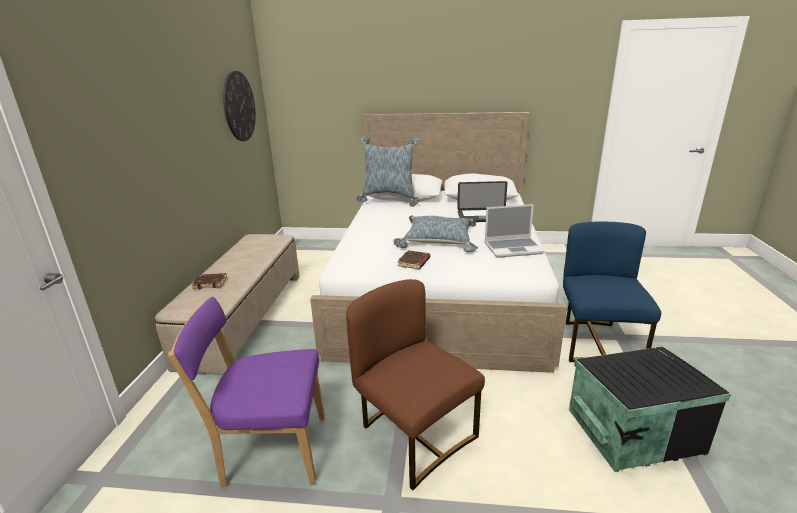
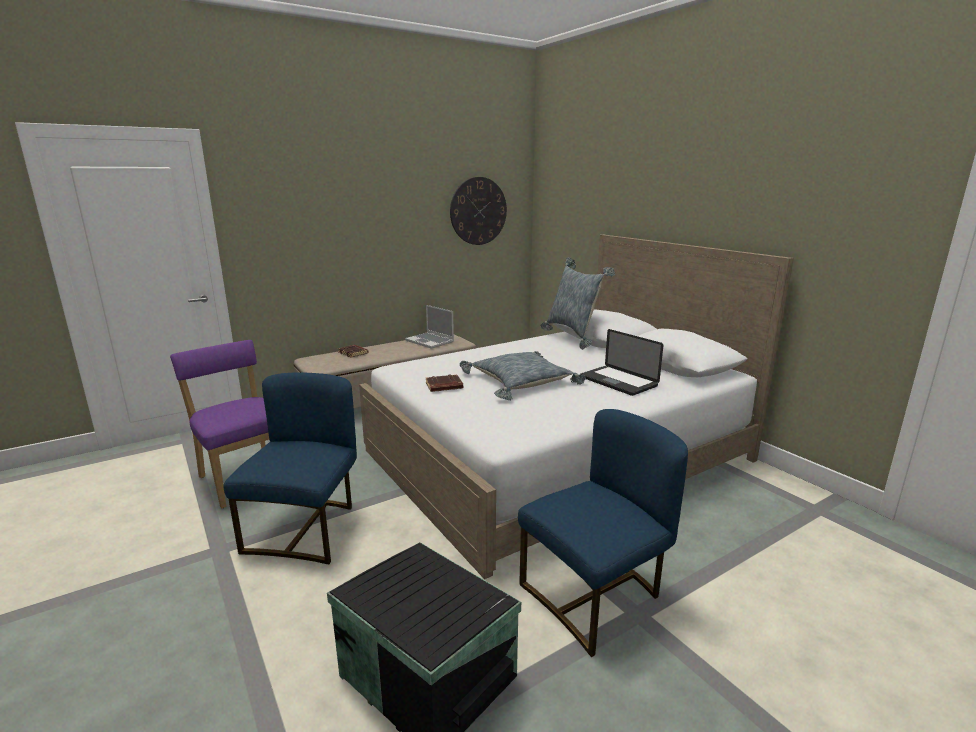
camera: 50 degrees right, 5 degrees down
(414, 435) = (306, 529): brown chair -> blue chair
(513, 248) = (553, 416): laptop -> laptop (430, 341)

